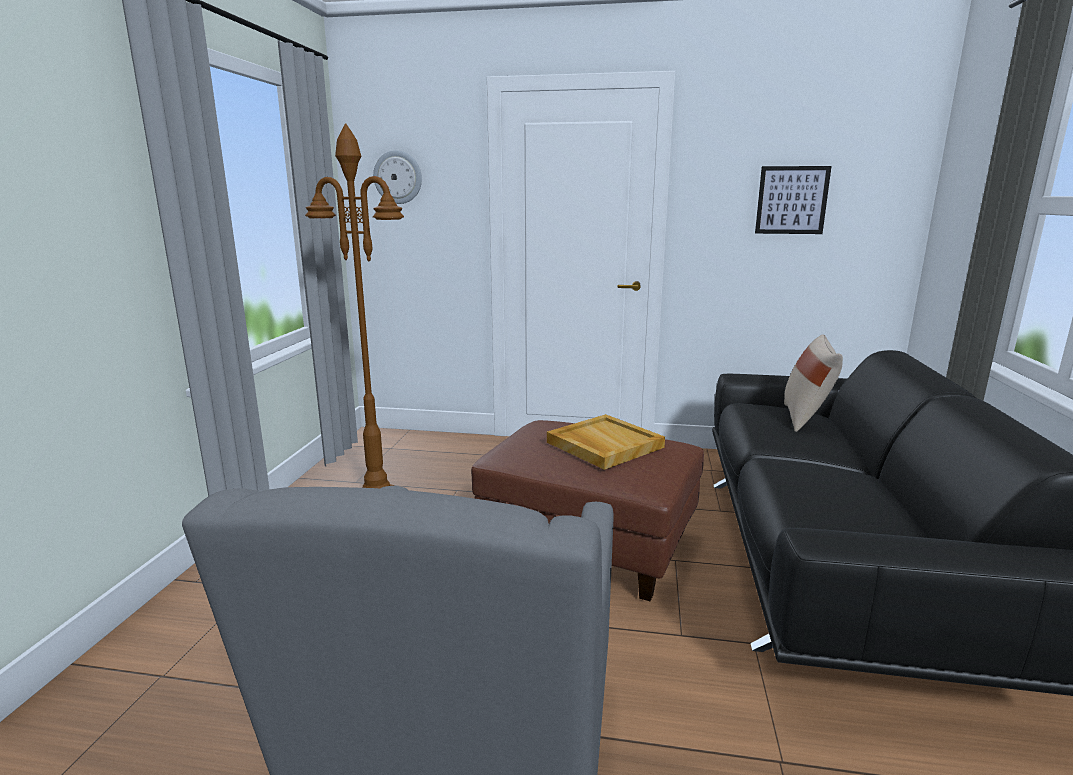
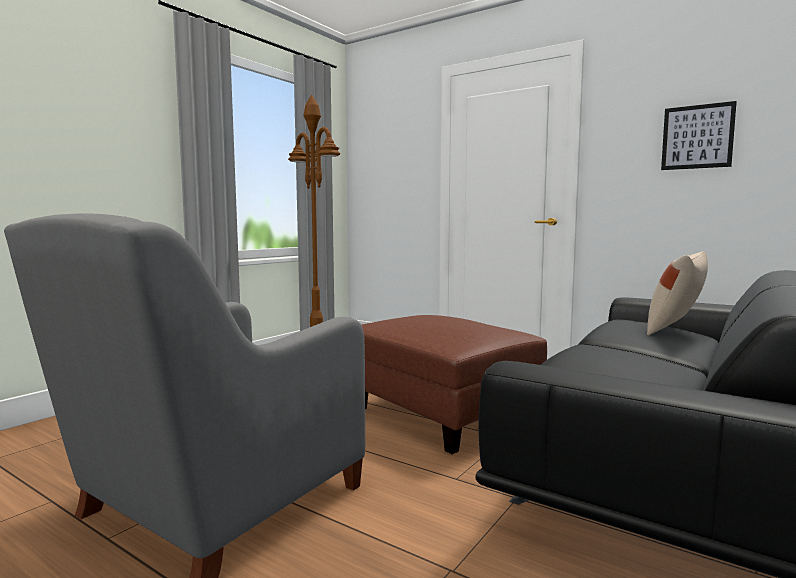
camera: 25 degrees right, 10 degrees down
(398, 177) = (381, 146): wall clock -> none
(603, 445) = (451, 324): beige tray -> none

